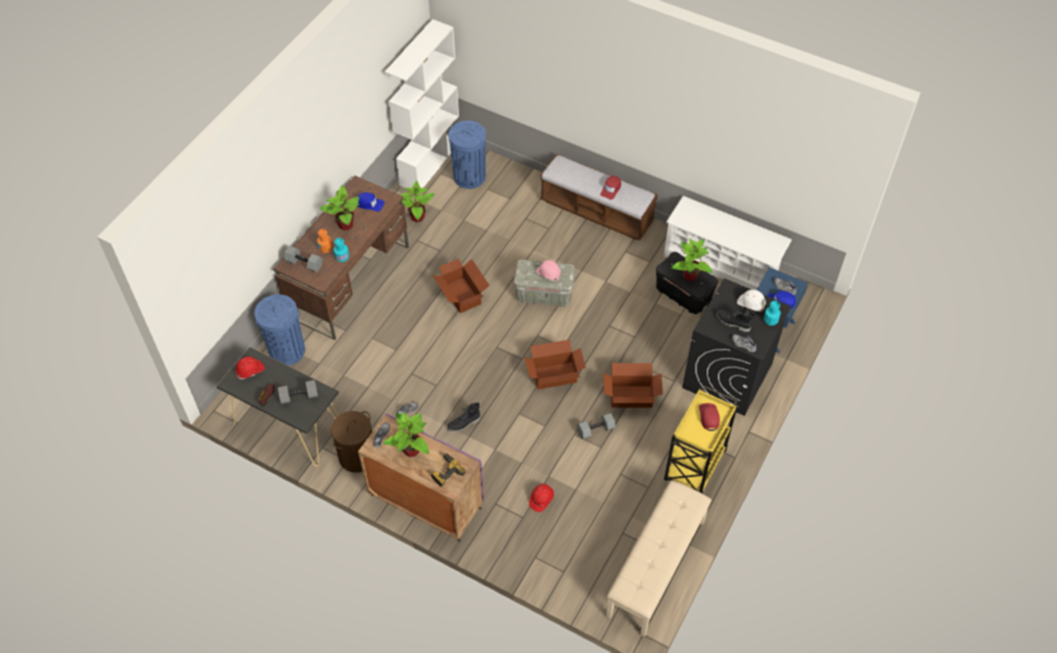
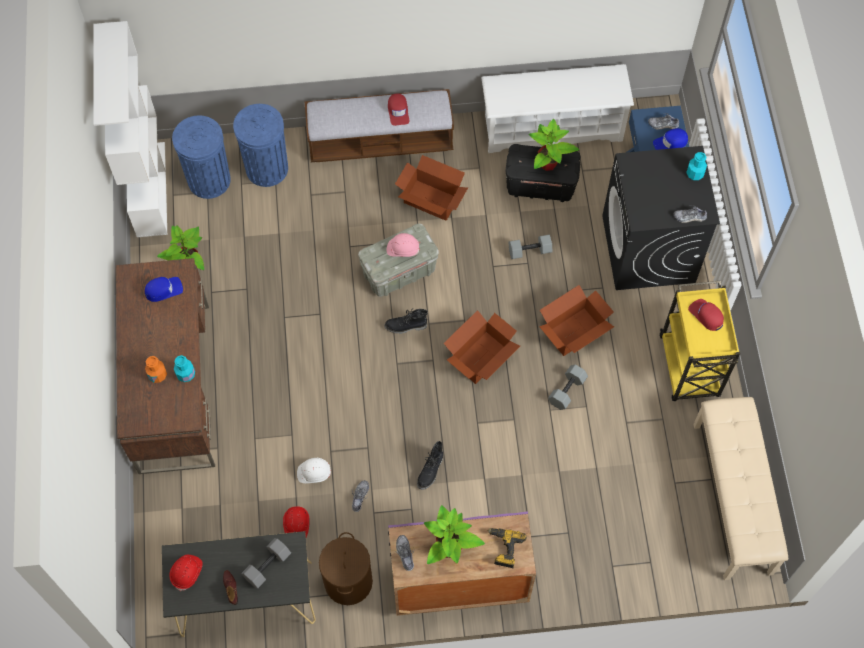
camera: 35 degrees left, 10 degrees up
(287, 350) = (171, 514): blue trash can -> blue trash can (267, 168)
(303, 264) = (148, 410): grey dumbbell -> grey dumbbell (529, 252)
(346, 224) = (157, 332): potted plant -> none
(462, 295) = (312, 326): cardboard box -> cardboard box (431, 199)
(541, 499) = (571, 501): red hard hat -> red hard hat (296, 525)
(732, 323) = (662, 199): black boot -> black boot (406, 326)
(751, 304) = (663, 167): white hard hat -> white hard hat (314, 473)

